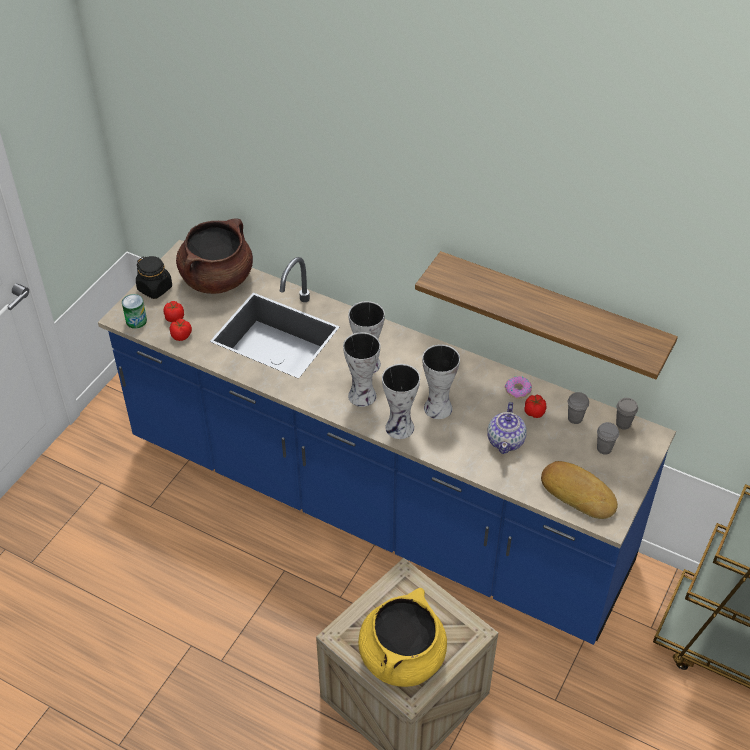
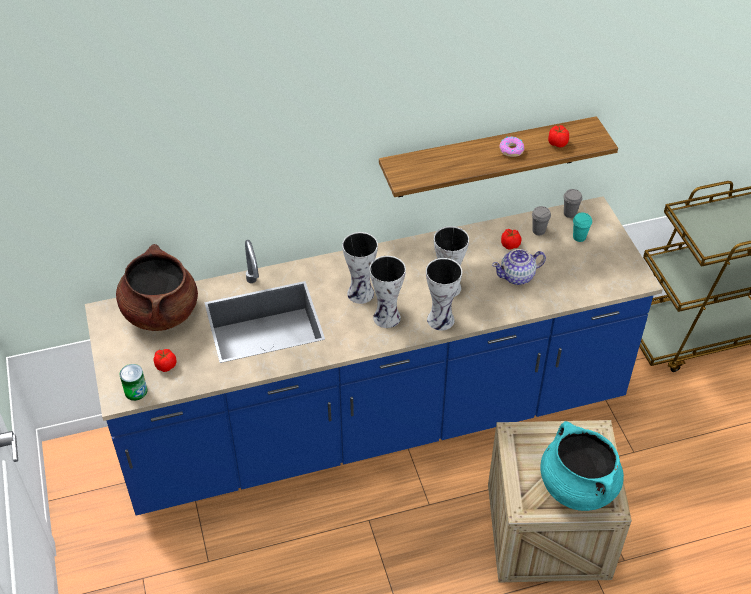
camera: 45 degrees left, 0 degrees up
(155, 288) = (117, 355): black jar -> none
(181, 335) = (191, 375): tomato -> tomato (558, 143)
(402, 657) = (577, 486): yellow cooking pot -> turquoise cooking pot
(506, 440) = (517, 276): teapot -> teapot turned 105 degrees clockwise
(518, 390) = (482, 238): donut -> donut (511, 150)
(578, 493) = (600, 276): bread -> none
(604, 448) = (579, 237): grey cup -> turquoise cup

